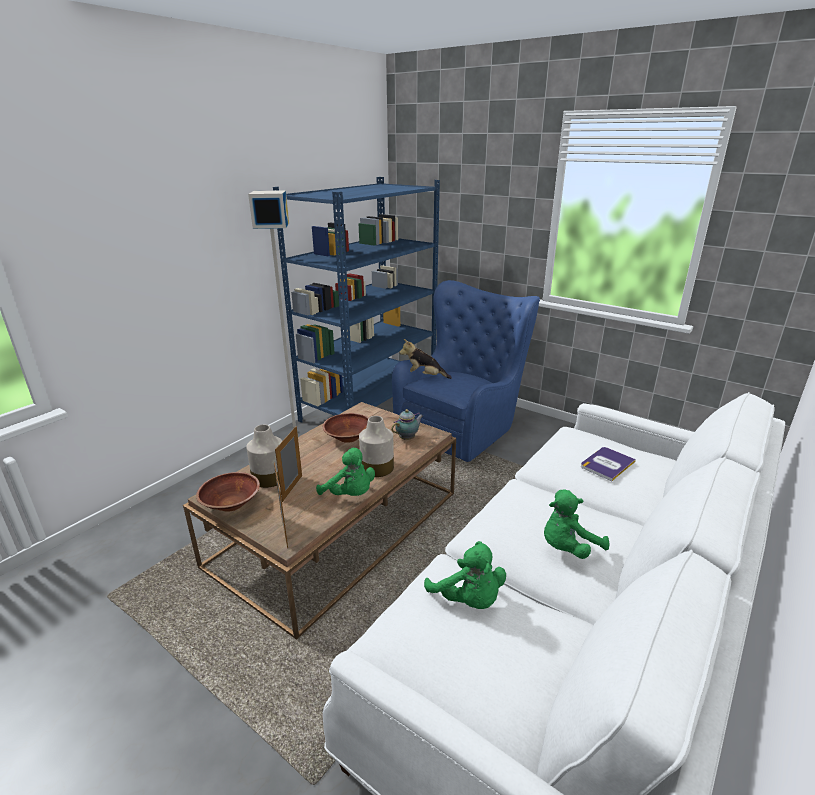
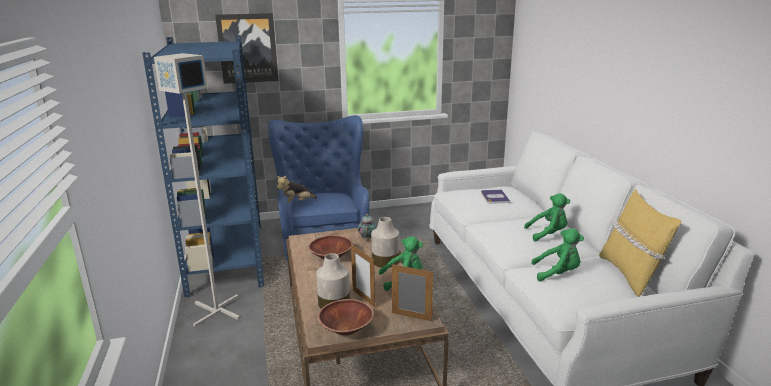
camera: 50 degrees left, 5 degrees down
(455, 196) = (247, 48): none -> picture
(559, 684) = (630, 275): none -> yellow pillow
(568, 548) = (548, 234): green plush toy -> green plush toy turned 105 degrees counterclockwise

